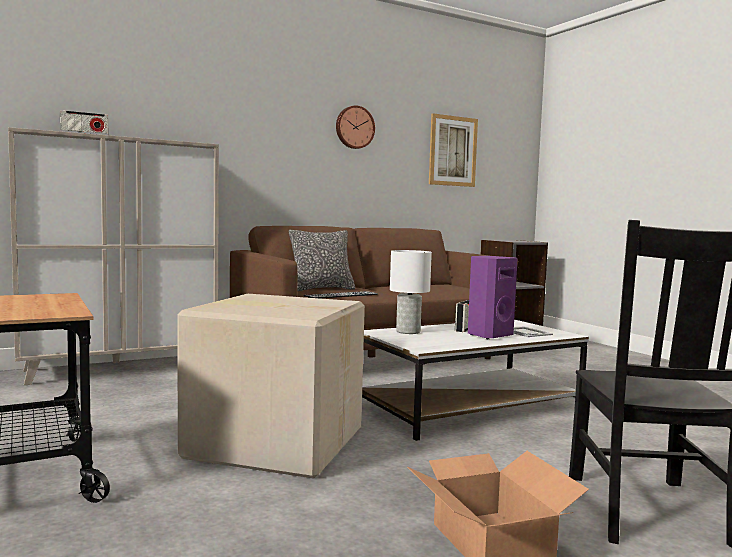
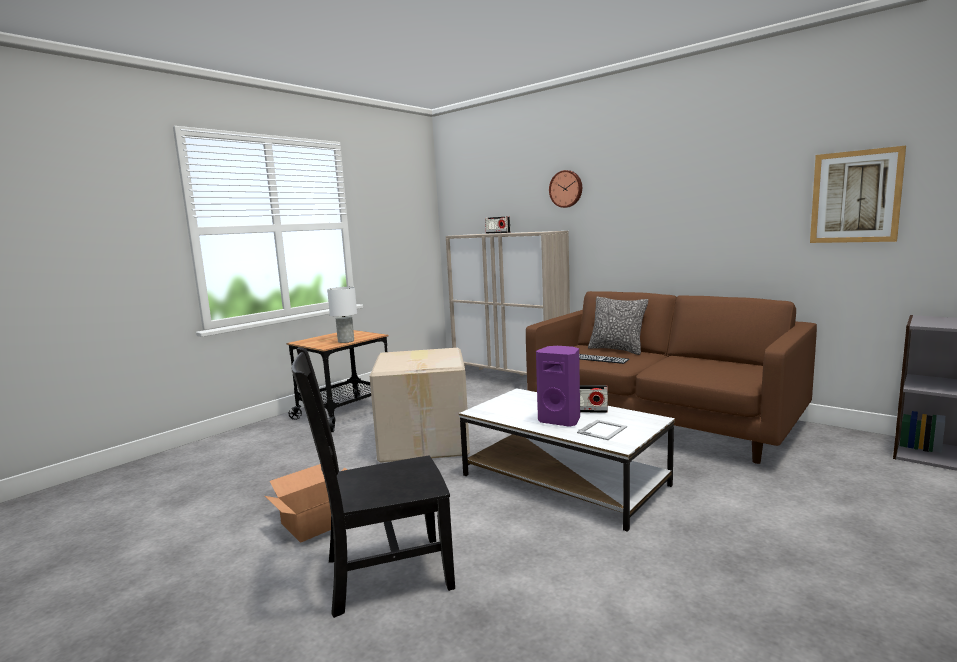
camera: 70 degrees right, 5 degrees up
(354, 127) = (705, 191): wall clock -> wall clock (566, 189)
(409, 331) = (534, 399): white table lamp -> white table lamp (346, 341)

